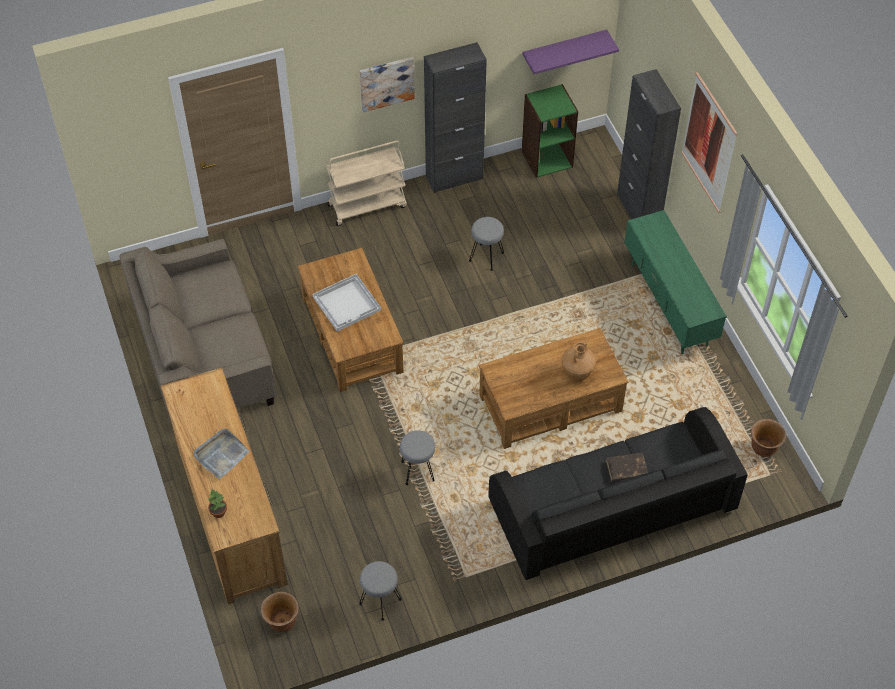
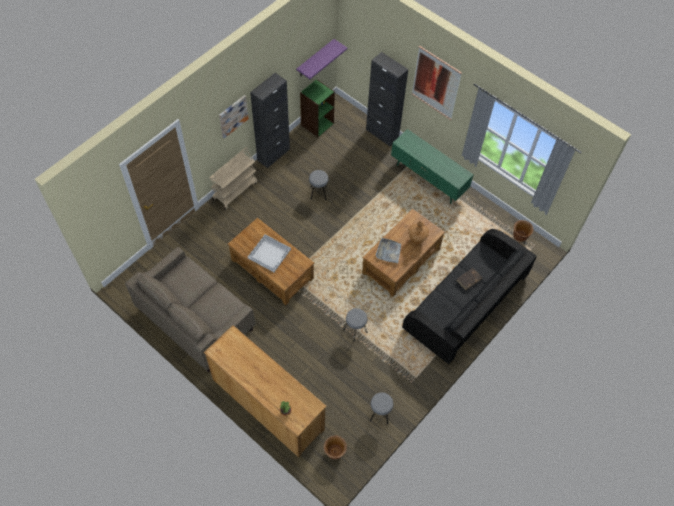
camera: 30 degrees left, 5 degrees up
(221, 455) = (265, 377): grey tray -> grey tray (388, 252)

